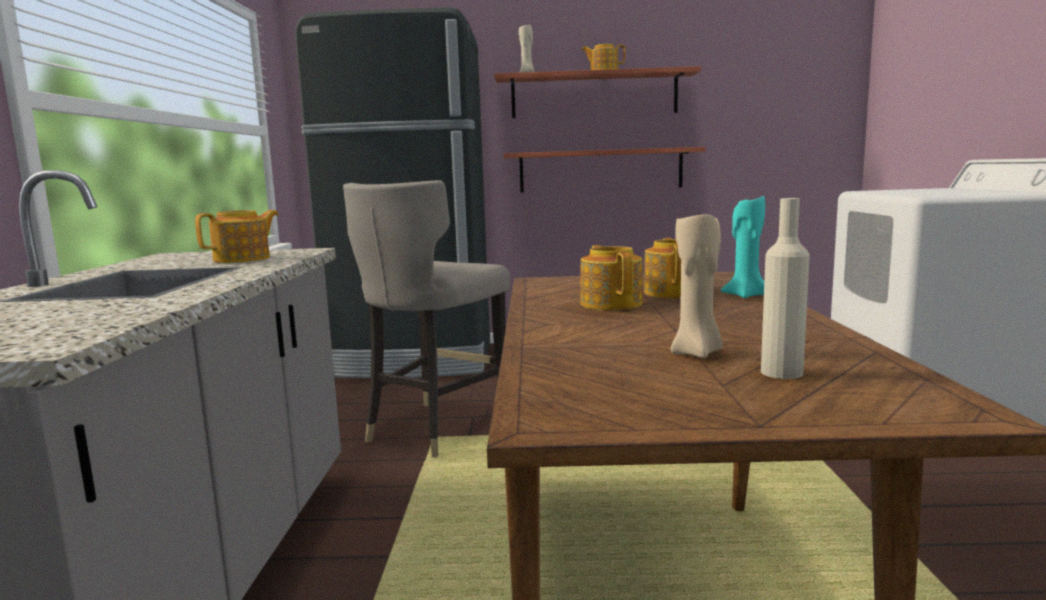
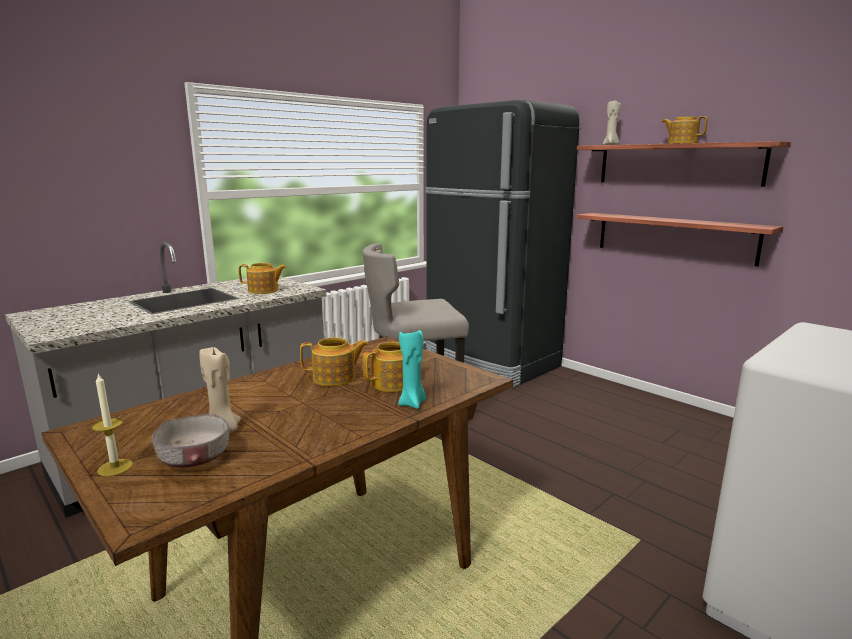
camera: 45 degrees right, 5 degrees up
(611, 303) = (335, 378): teapot -> teapot turned 45 degrees clockwise
(752, 410) = (115, 467): none -> candle
(781, 372) = (194, 459): beige bottle -> grey bowl

